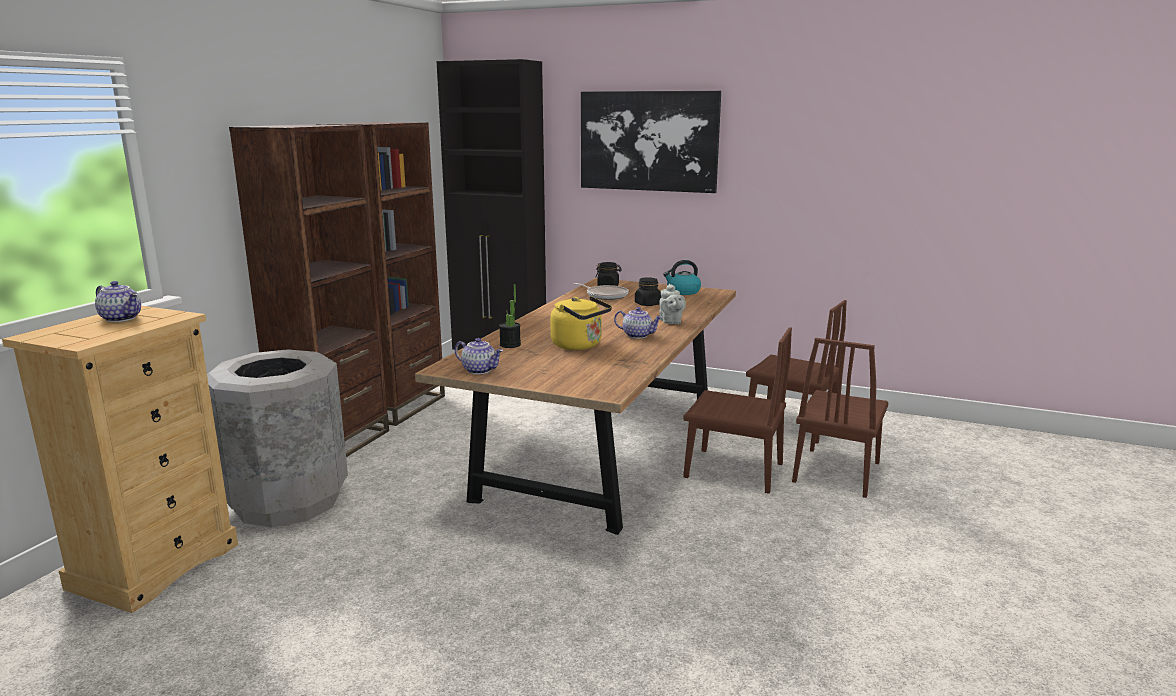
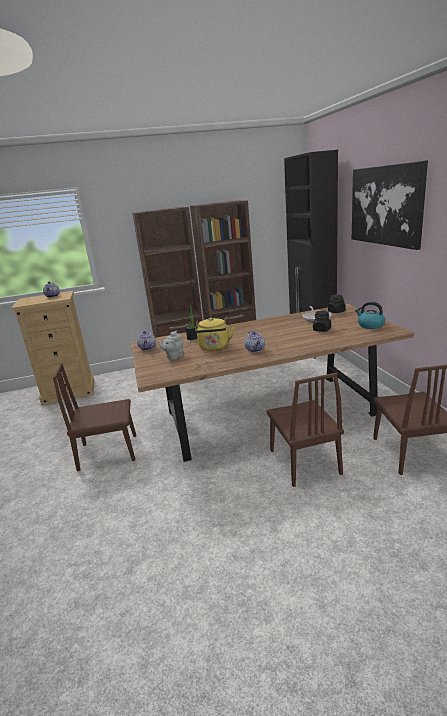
camera: 55 degrees right, 5 degrees up
(287, 501) = (129, 384): grey trash can -> none
(671, 322) = (297, 346): grey teapot -> grey teapot (173, 357)
(836, 472) = (367, 501): brown chair -> brown chair (108, 452)

